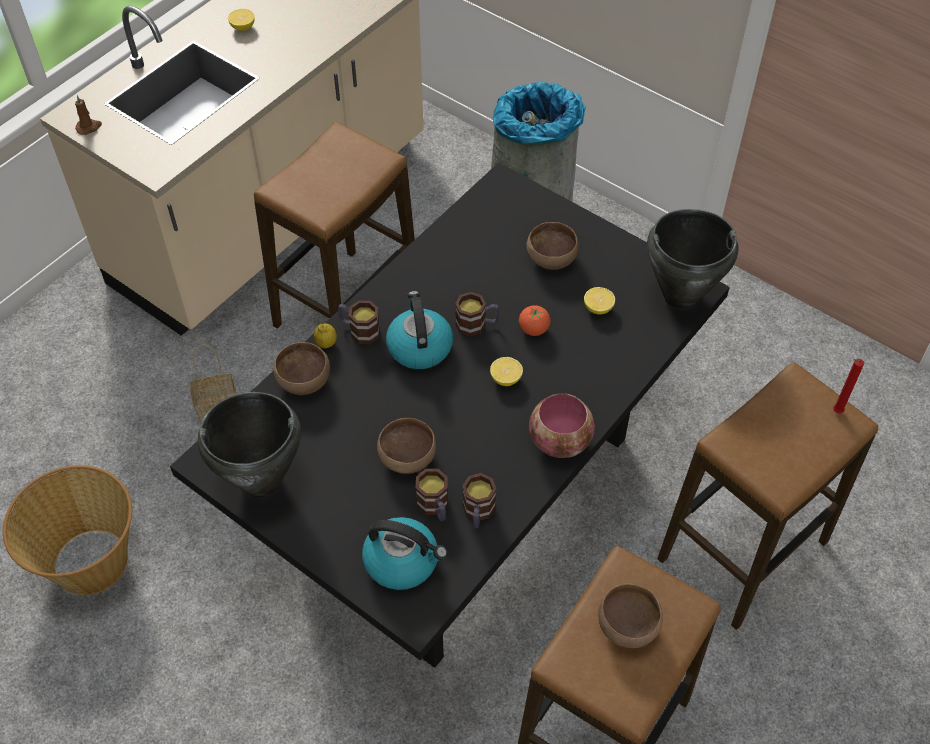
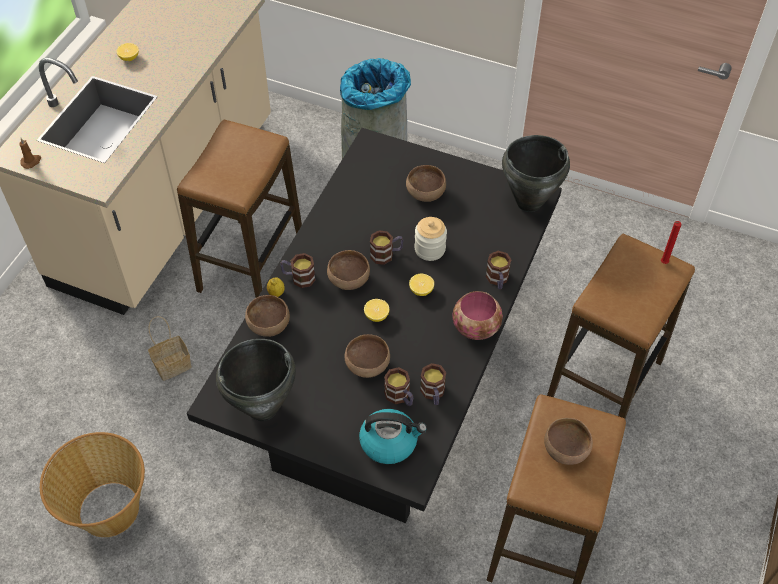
camera: 15 degrees left, 0 degrees up
(419, 346) = (348, 280): kettle -> brown bowl
(533, 329) = (430, 249): tomato -> jar
(598, 308) = (472, 223): lemon -> lemon (376, 316)
(607, 387) = (497, 280): none -> mug

